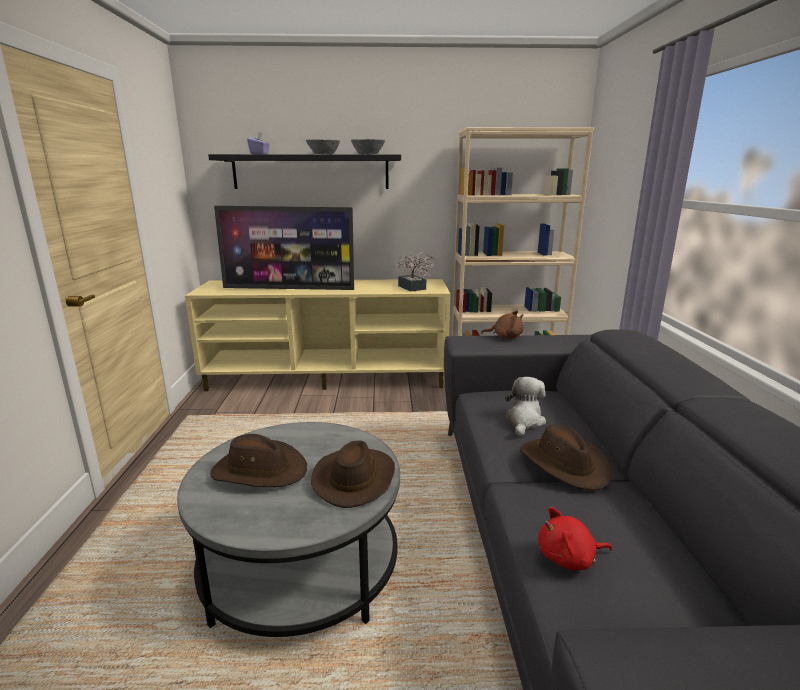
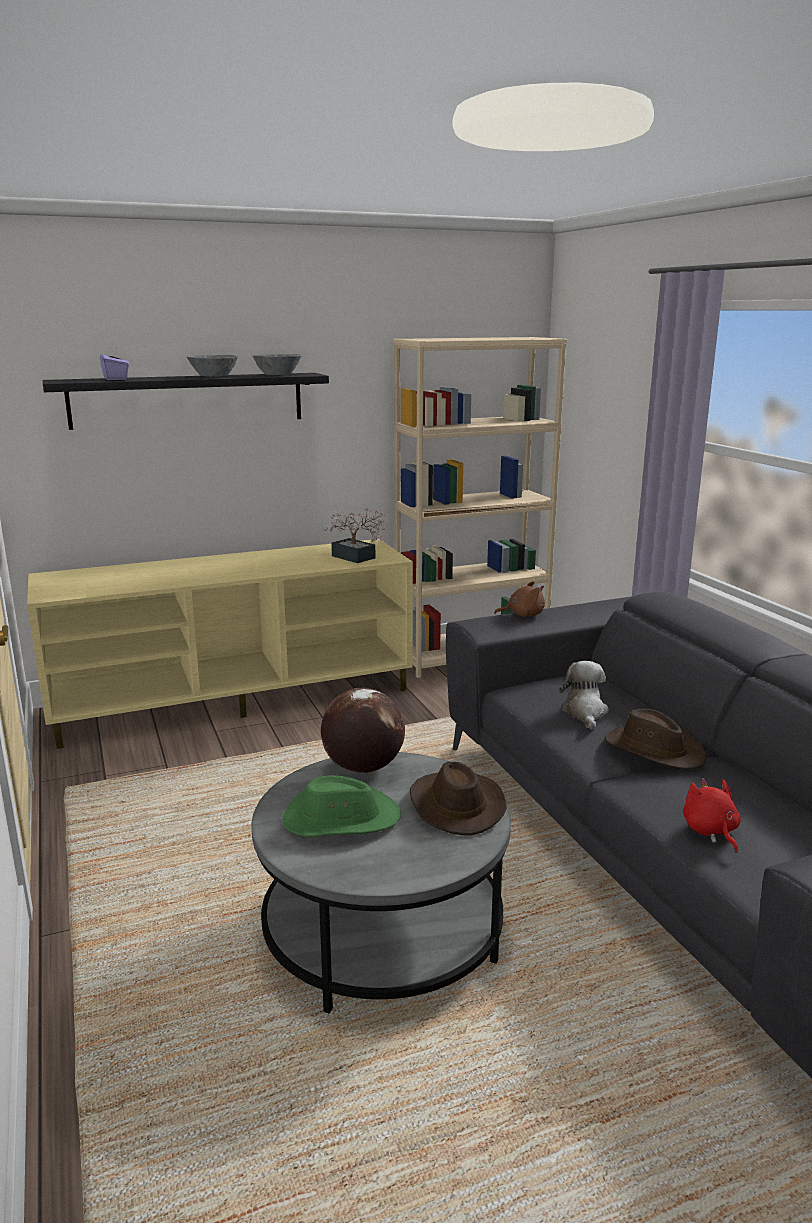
camera: 20 degrees left, 0 degrees up
(260, 470) = (341, 818): brown hat -> green hat
(289, 289) = (180, 576): television -> none
(313, 433) = (363, 767): none -> globe
(569, 558) = (710, 831): red plush toy -> red plush toy turned 105 degrees clockwise

